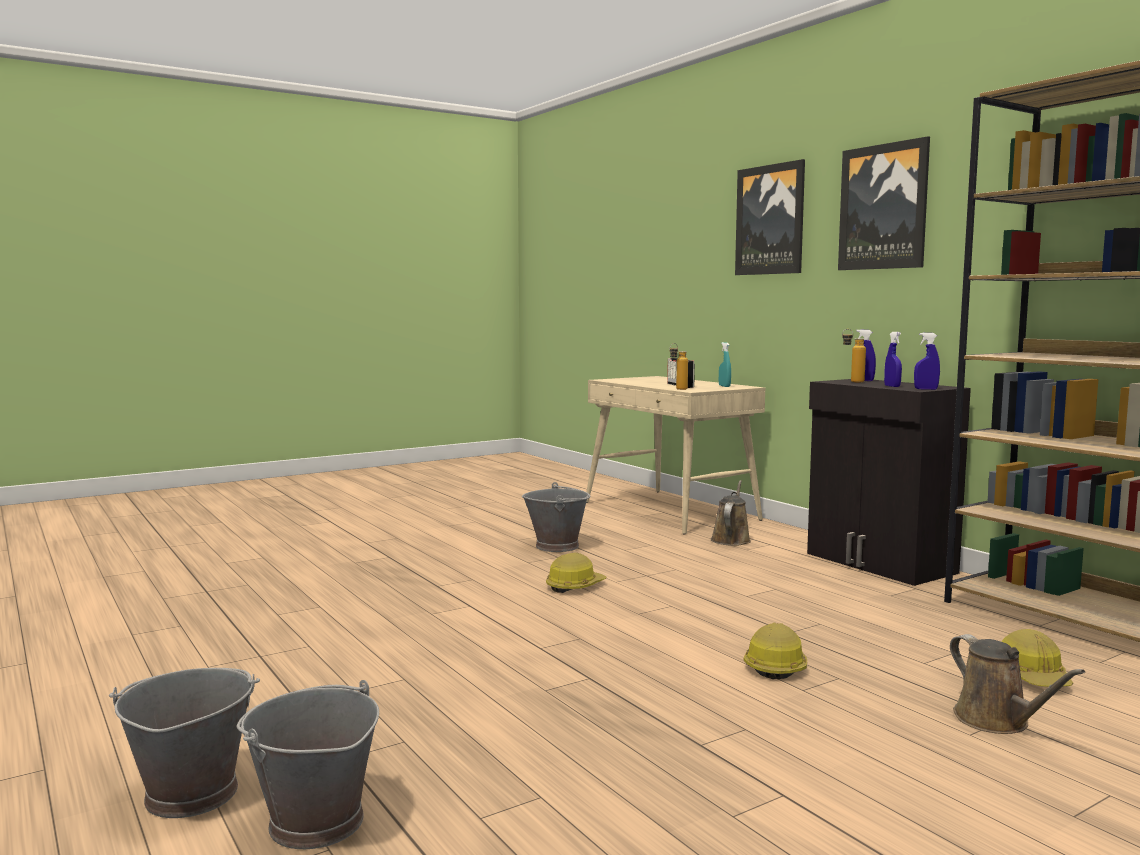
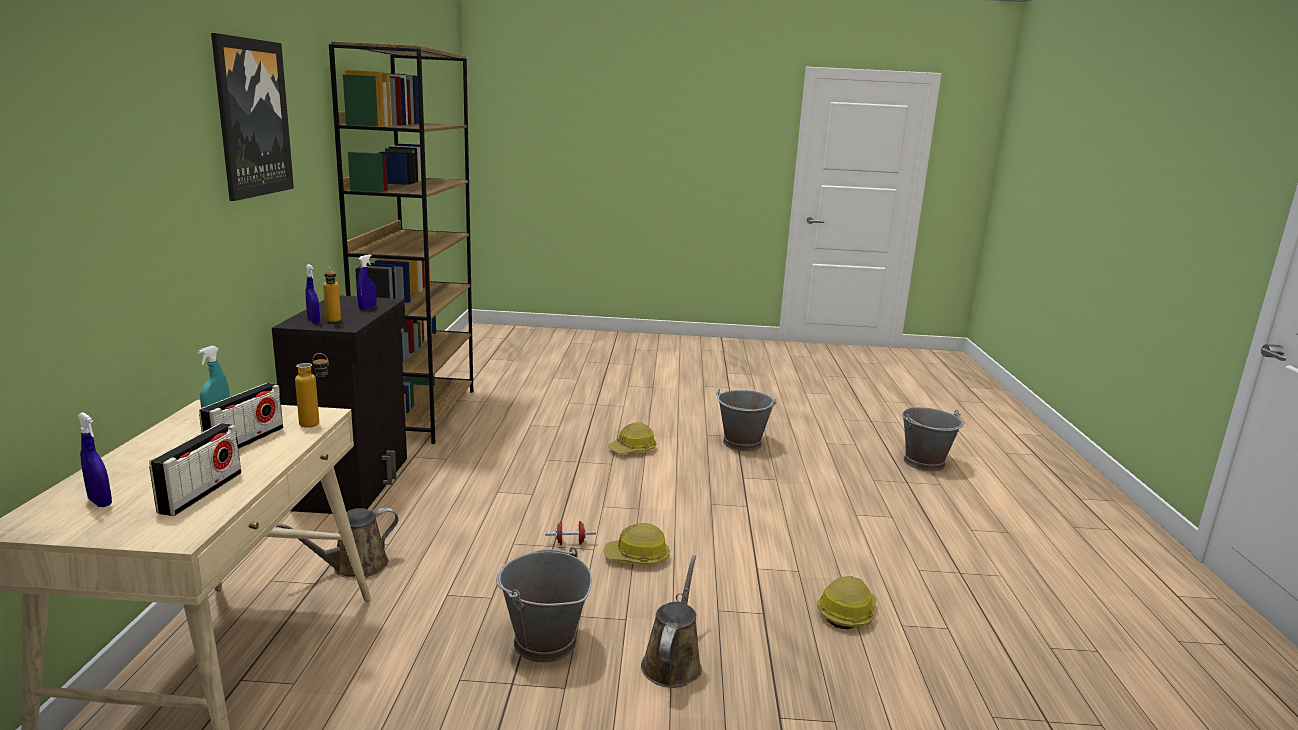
camera: 145 degrees left, 10 degrees up
(190, 794) = (984, 489): grey bucket -> grey bucket (742, 443)
(635, 381) = (201, 492): none -> radio
(639, 579) = (570, 543): none -> red dumbbell
(770, 220) = (127, 124): picture -> none
(926, 389) = (378, 299): blue spray bottle -> blue spray bottle (100, 502)
(996, 721) = (601, 405): brown watering can -> brown watering can (672, 662)
(1032, 677) = (534, 408): hard hat -> hard hat (847, 612)

